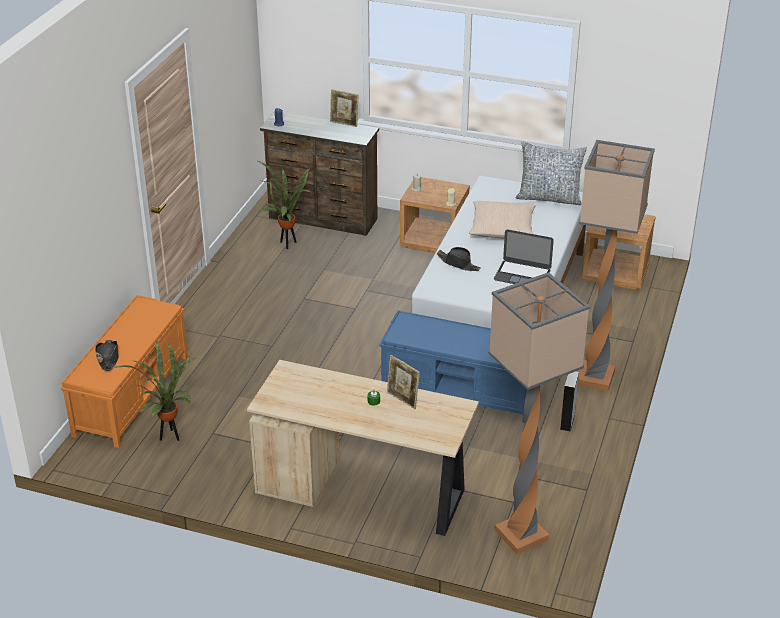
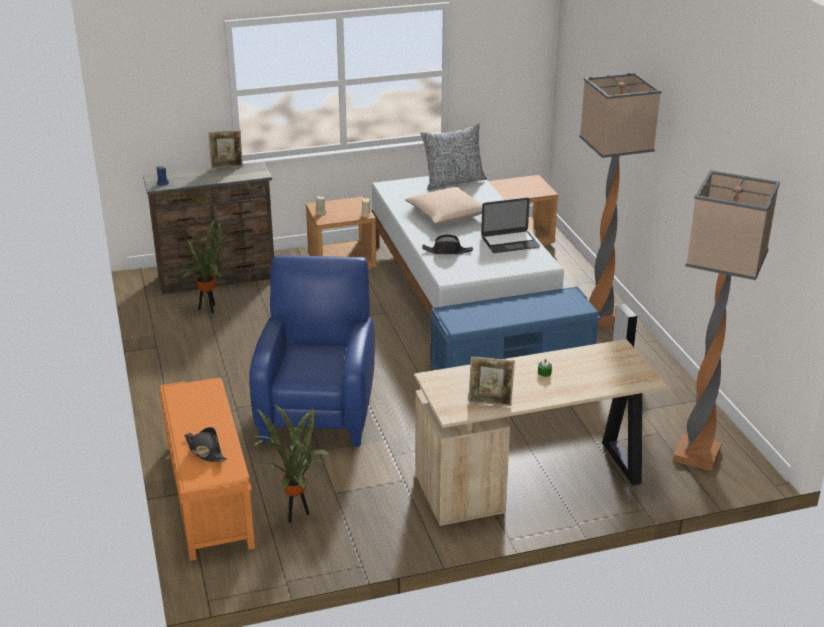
camera: 35 degrees left, 5 degrees down
(276, 361) = (319, 408): none -> blue armchair
(402, 400) = (566, 362): picture frame -> picture frame (490, 402)

